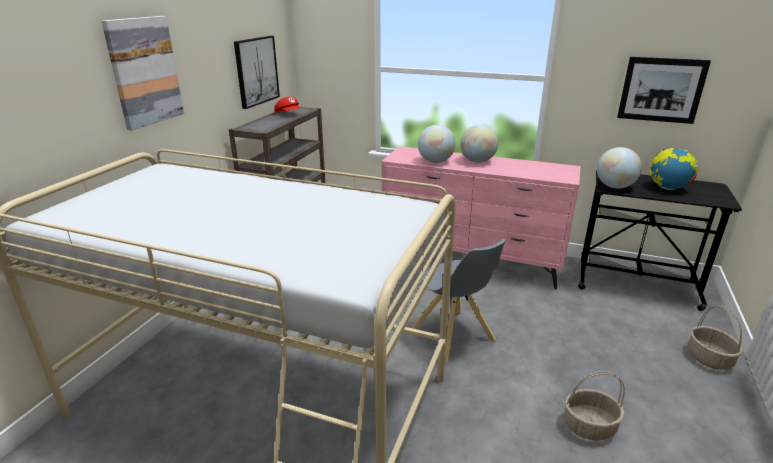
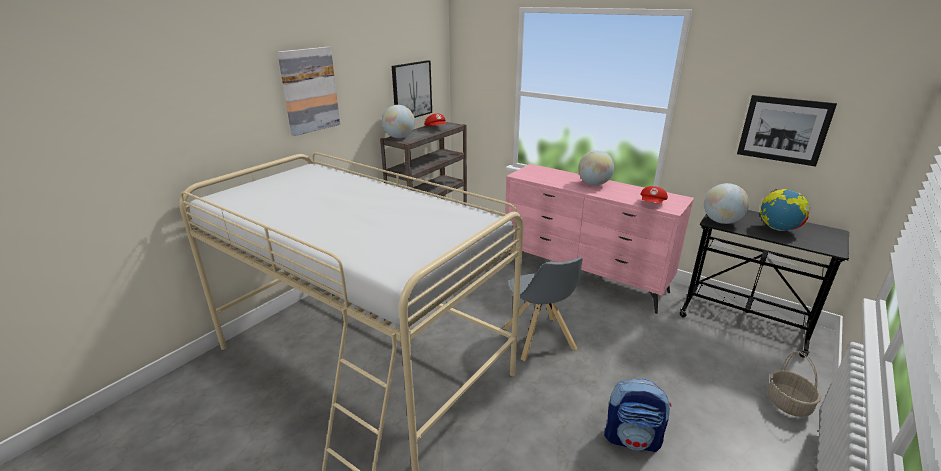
camera: 15 degrees right, 0 degrees up
(435, 162) = (554, 181): globe -> globe (399, 137)
(546, 175) = (652, 204): none -> red cap
(589, 426) = (632, 439): basket -> backpack

